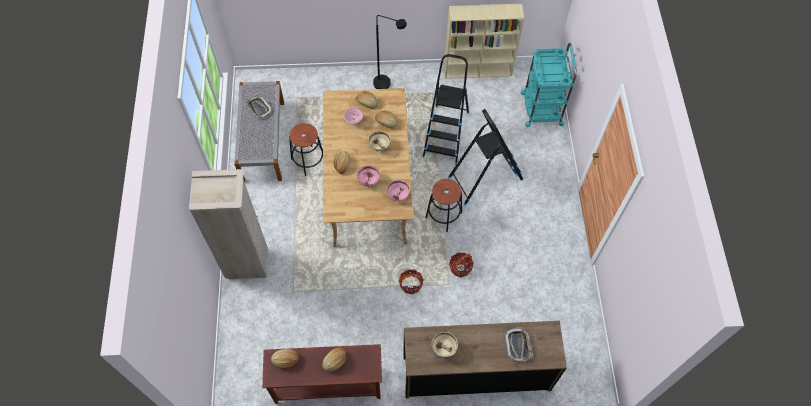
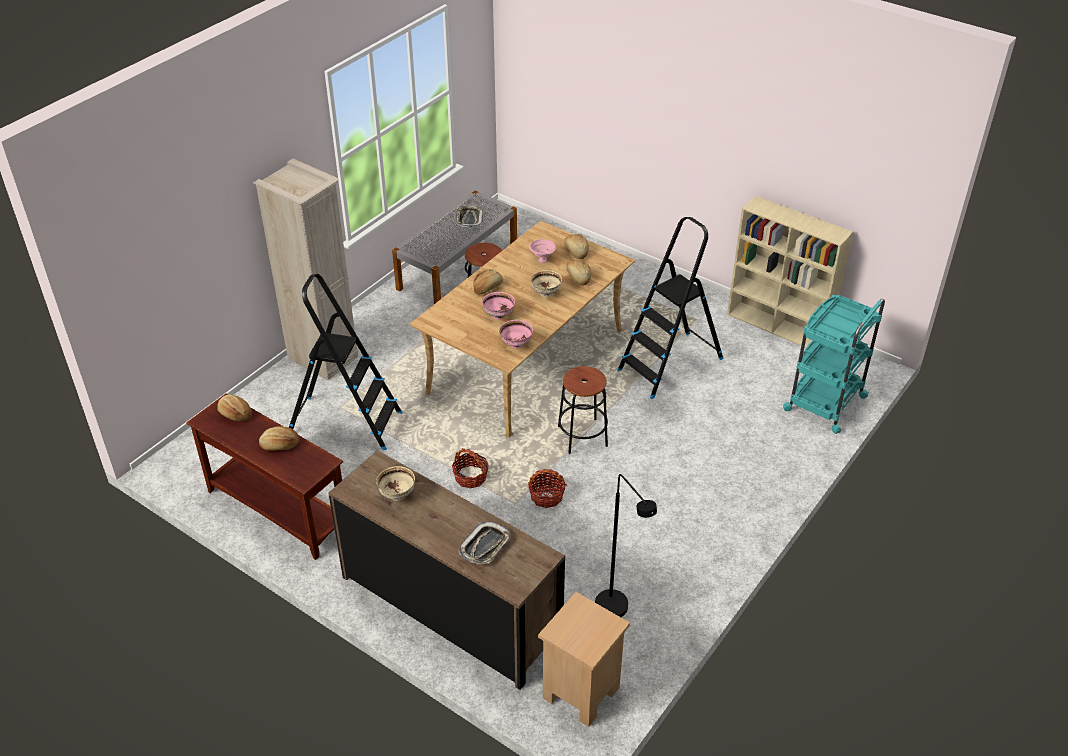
camera: 40 degrees right, 20 degrees down
(387, 84) = (649, 286): black floor lamp -> black floor lamp (617, 612)
(486, 178) = (675, 430): black step ladder -> black step ladder (346, 423)
(577, 369) = (581, 691): none -> beige nightstand

